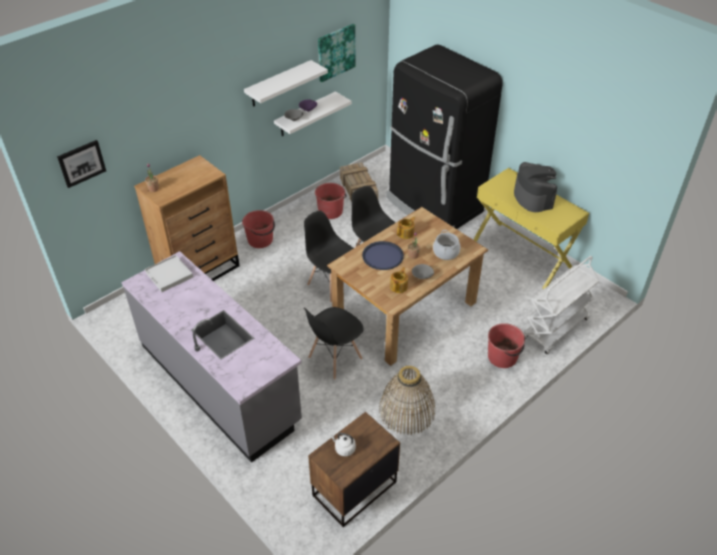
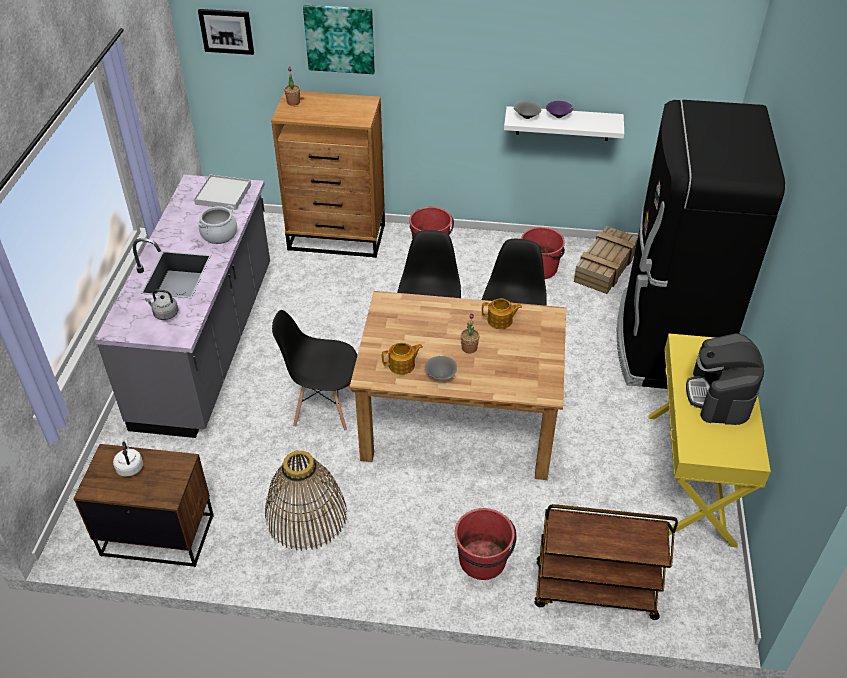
camera: 50 degrees right, 0 degrees up
(255, 357) = (164, 314): none -> grey kettle
(279, 84) = (524, 59): white shelf -> none
(336, 52) = (636, 57): picture -> picture (340, 38)
(382, 256) = (438, 324): blue tray -> none
(446, 252) = (509, 372): cooking pot -> cooking pot (219, 234)
(533, 197) = (720, 396): coffee machine -> coffee machine turned 150 degrees clockwise
(555, 329) = (594, 592): white cart -> brown cart

